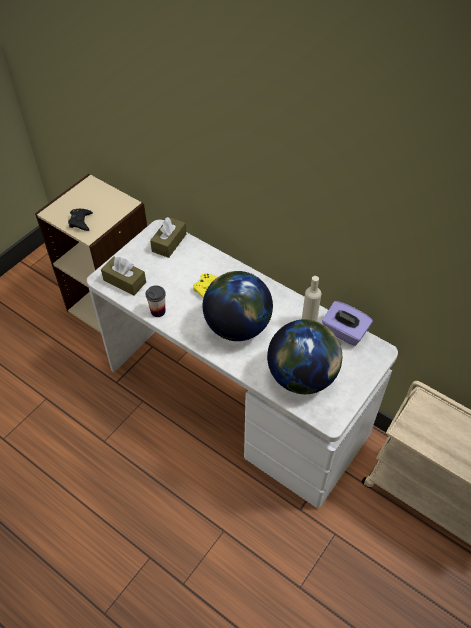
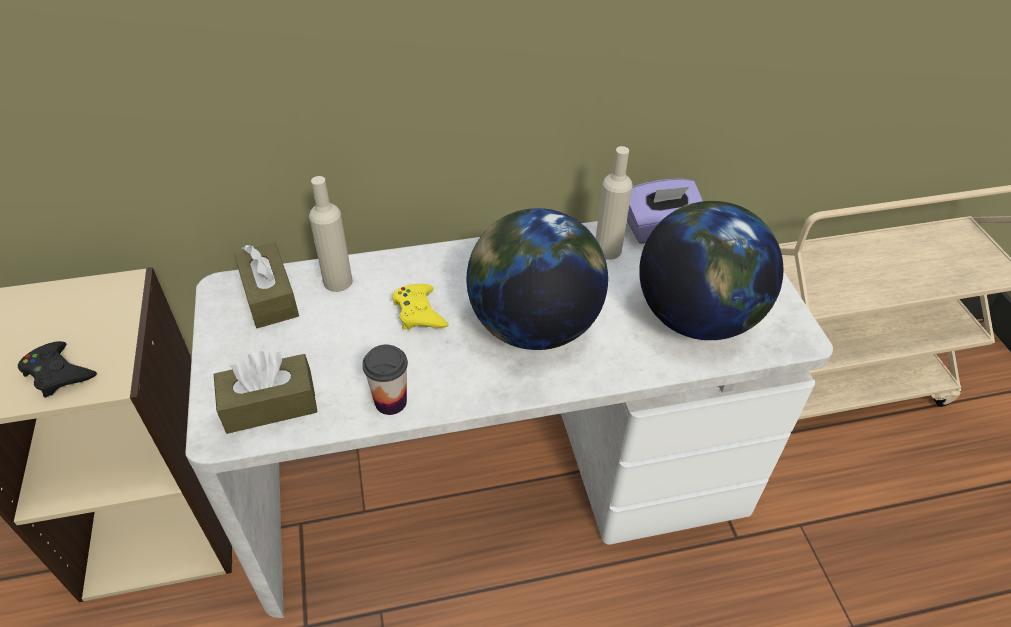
camera: 50 degrees left, 5 degrees down
(196, 254) = (338, 281): none -> beige bottle

